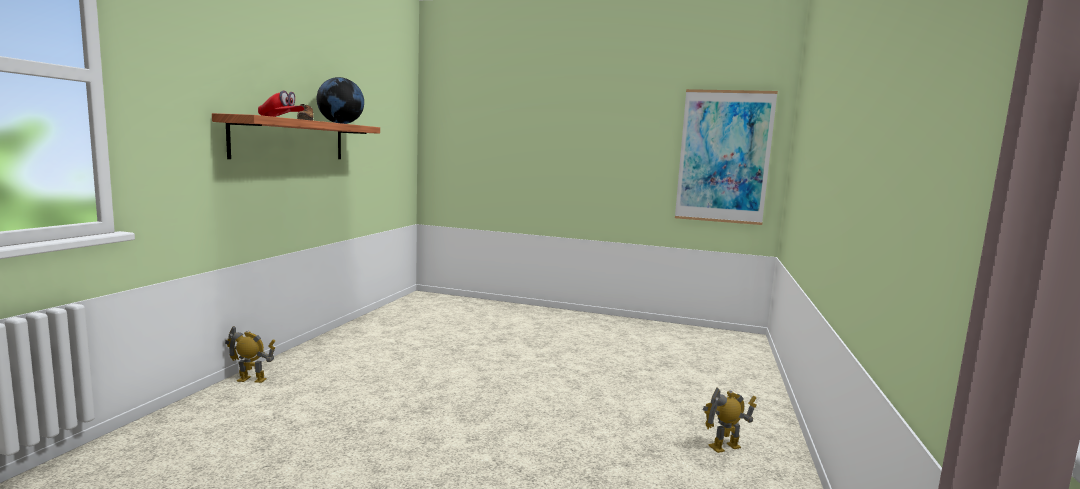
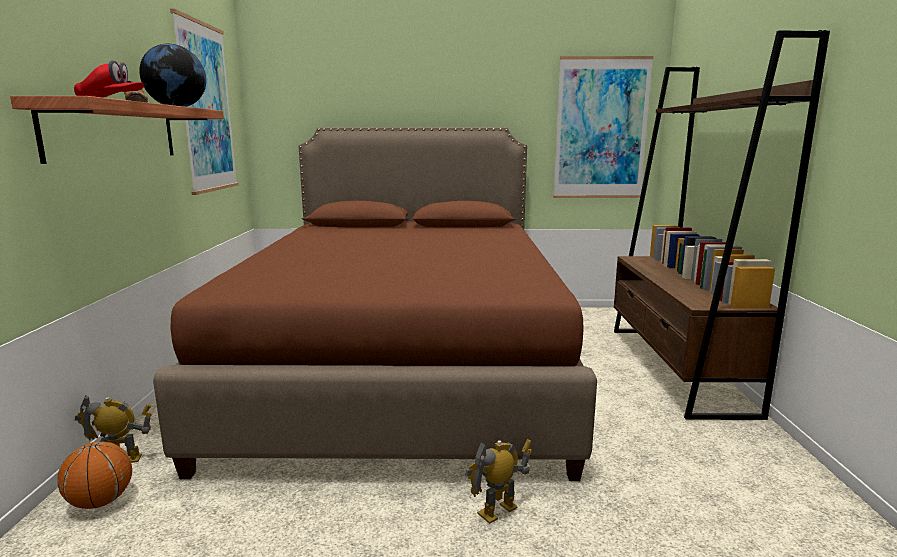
camera: 15 degrees left, 5 degrees up
(224, 402) = (101, 502): none -> basketball
(378, 124) = (206, 108): none -> picture
(496, 350) = (403, 366): none -> brown bed
(725, 447) = (707, 437): toy robot -> toy robot (498, 511)
(748, 389) = (676, 368): none -> brown bookcase

